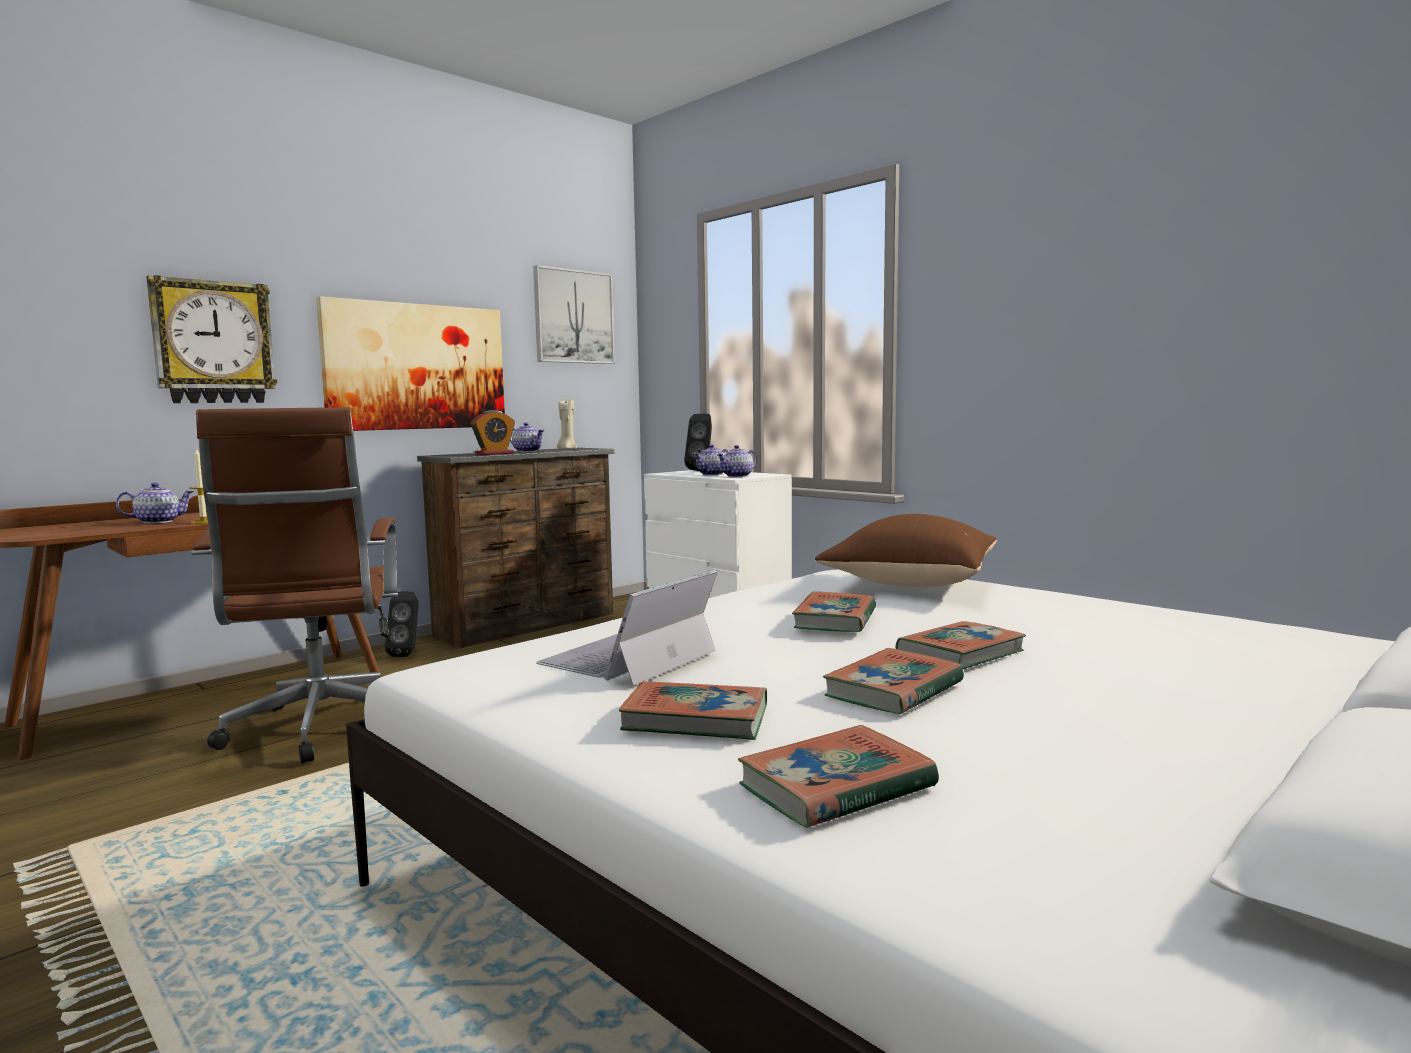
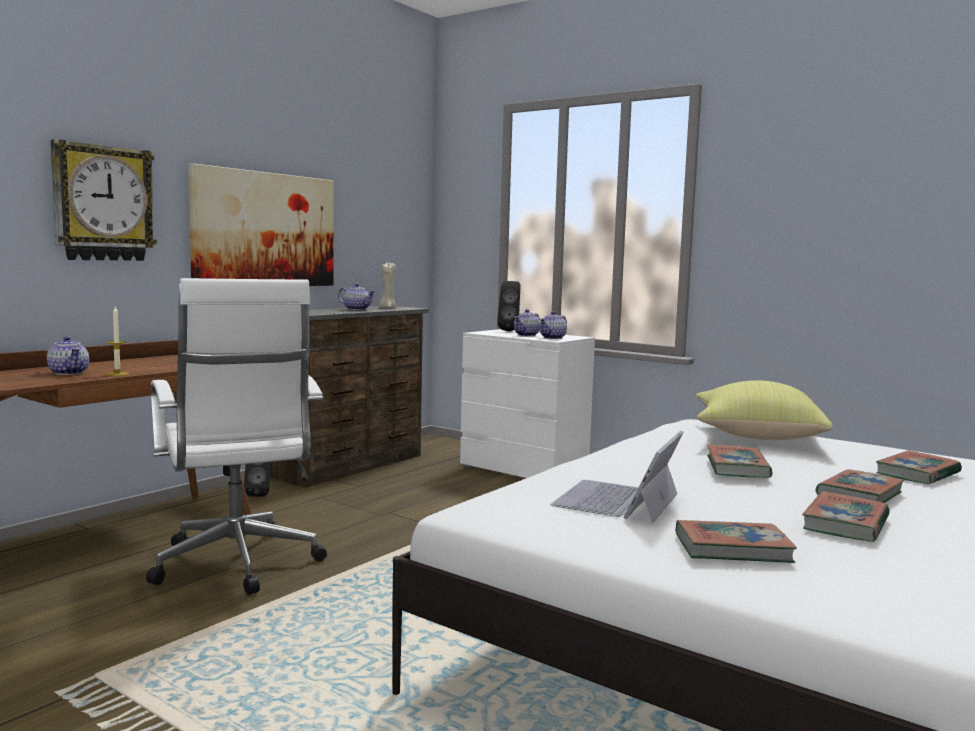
camera: 10 degrees left, 0 degrees up
(158, 521) = (69, 373): teapot -> teapot turned 90 degrees clockwise
(318, 731) = (237, 566): brown office chair -> white office chair
(494, 454) = (335, 312): alarm clock -> none
(573, 317) = (388, 187): picture -> none
(836, 786) = (890, 594): book -> book (917, 473)
(910, 584) = (755, 436): brown pillow -> yellow pillow

